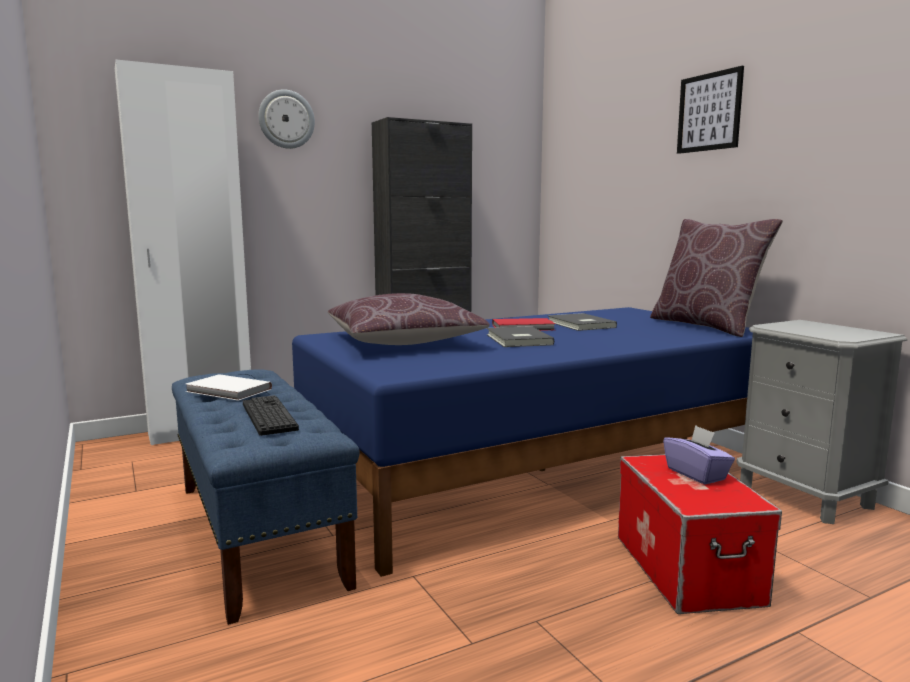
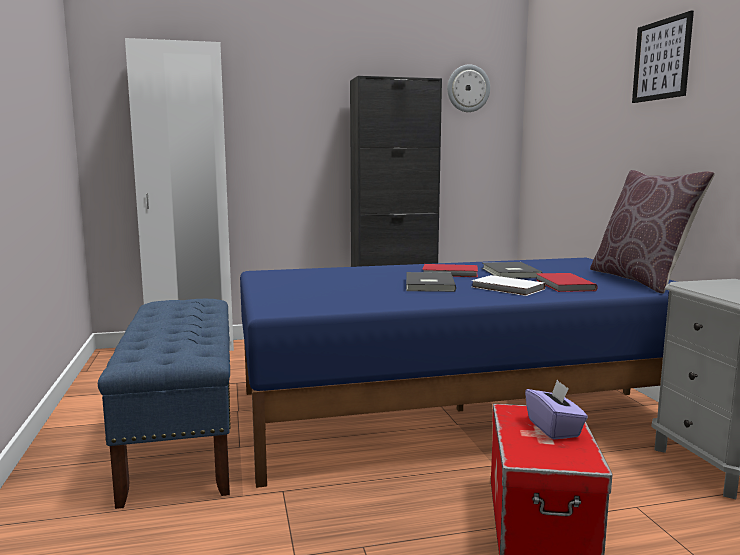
camera: 15 degrees right, 0 degrees up
(228, 391) = (167, 315): white book -> white book (507, 288)
(269, 416) = (175, 339): keyboard -> none
(286, 119) = (273, 81): wall clock -> wall clock (468, 88)
(403, 342) = (323, 281): brown pillow -> none
(646, 334) = (563, 285): none -> red book

